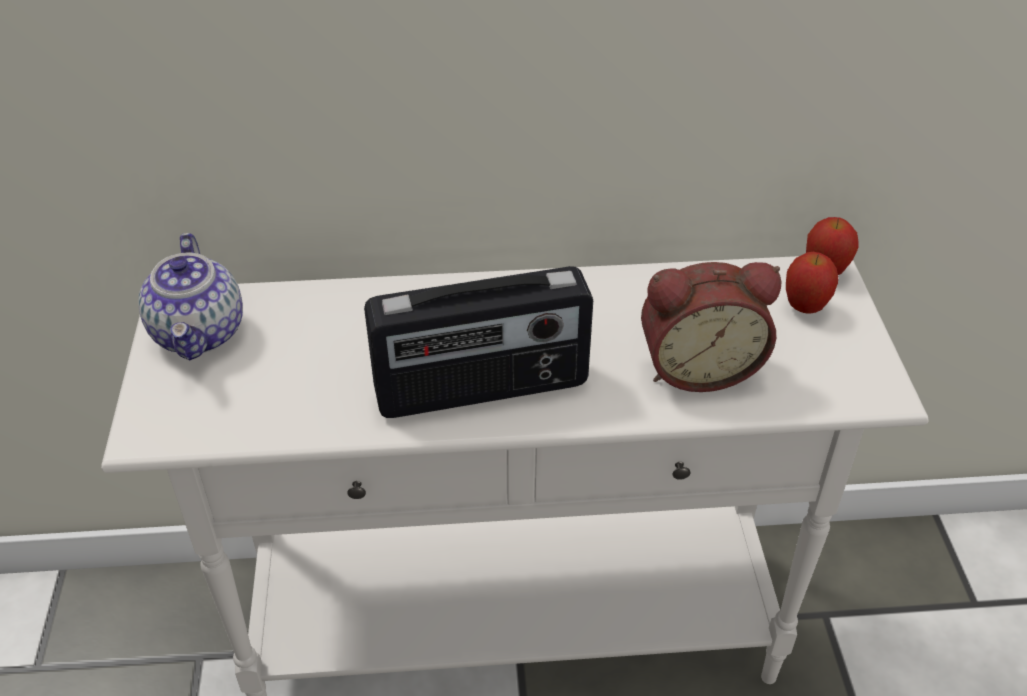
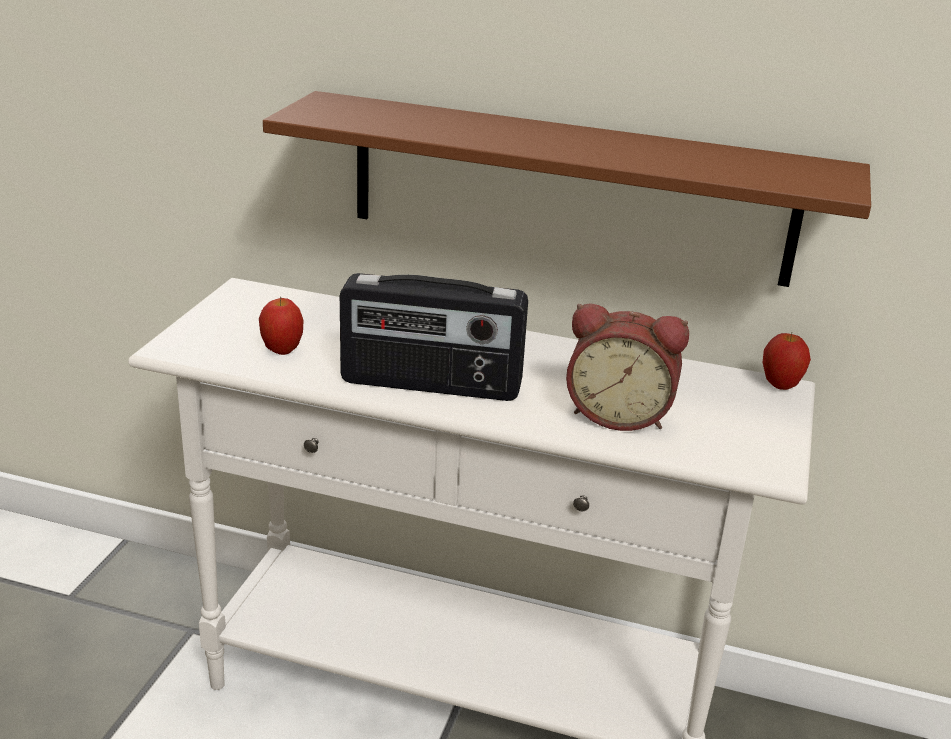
camera: 20 degrees right, 15 degrees down
(200, 333) = (248, 307): teapot -> none
(565, 108) = (569, 188): none -> brown shelf
(804, 307) = (743, 403): apple -> apple (282, 351)

